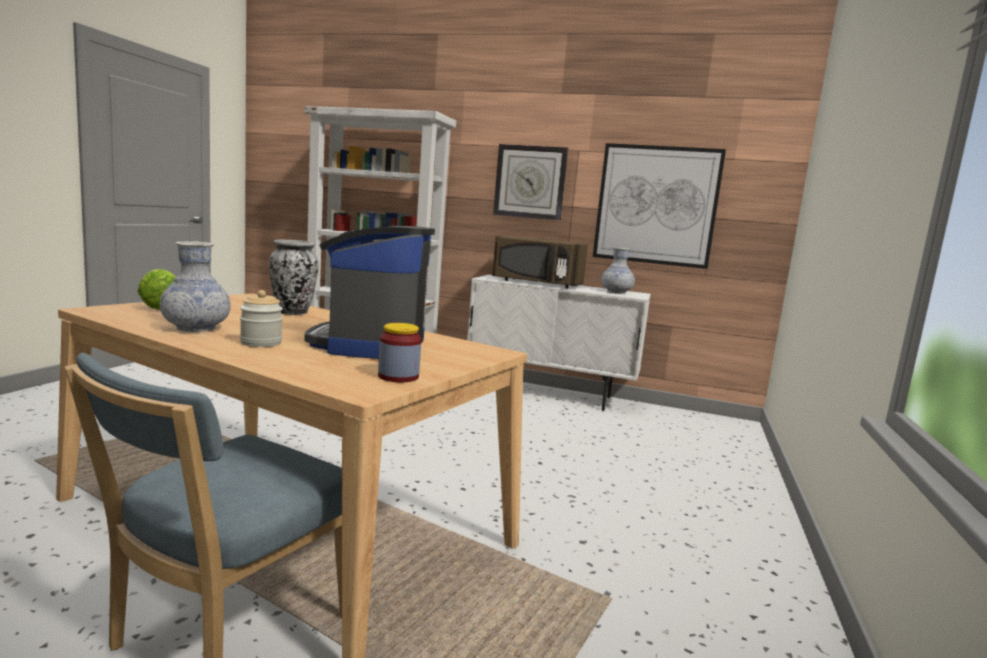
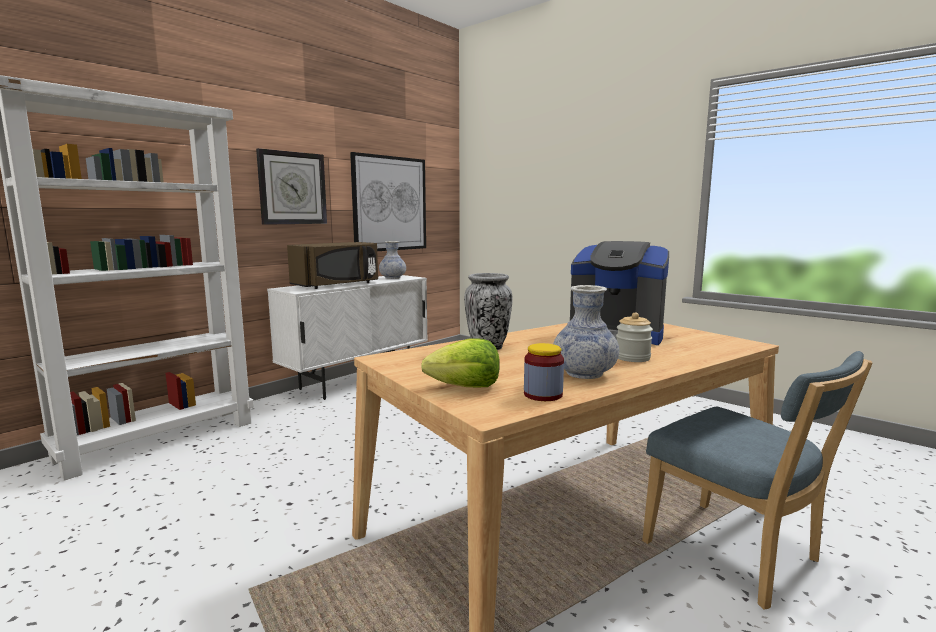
camera: 65 degrees left, 0 degrees up
(398, 376) = (706, 337): jar -> jar (543, 394)

